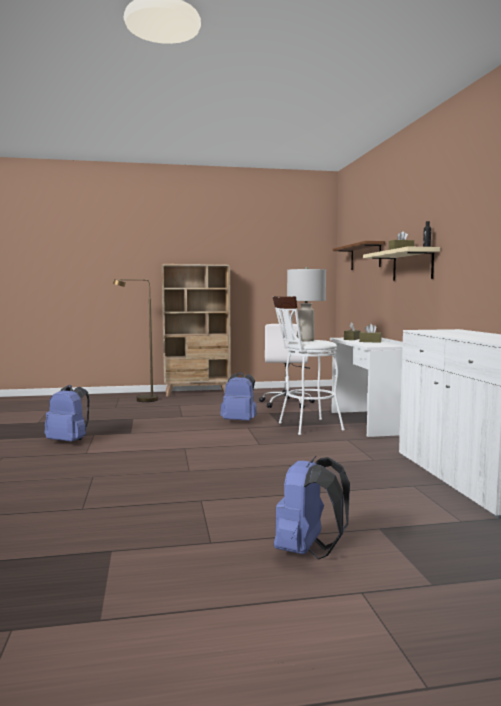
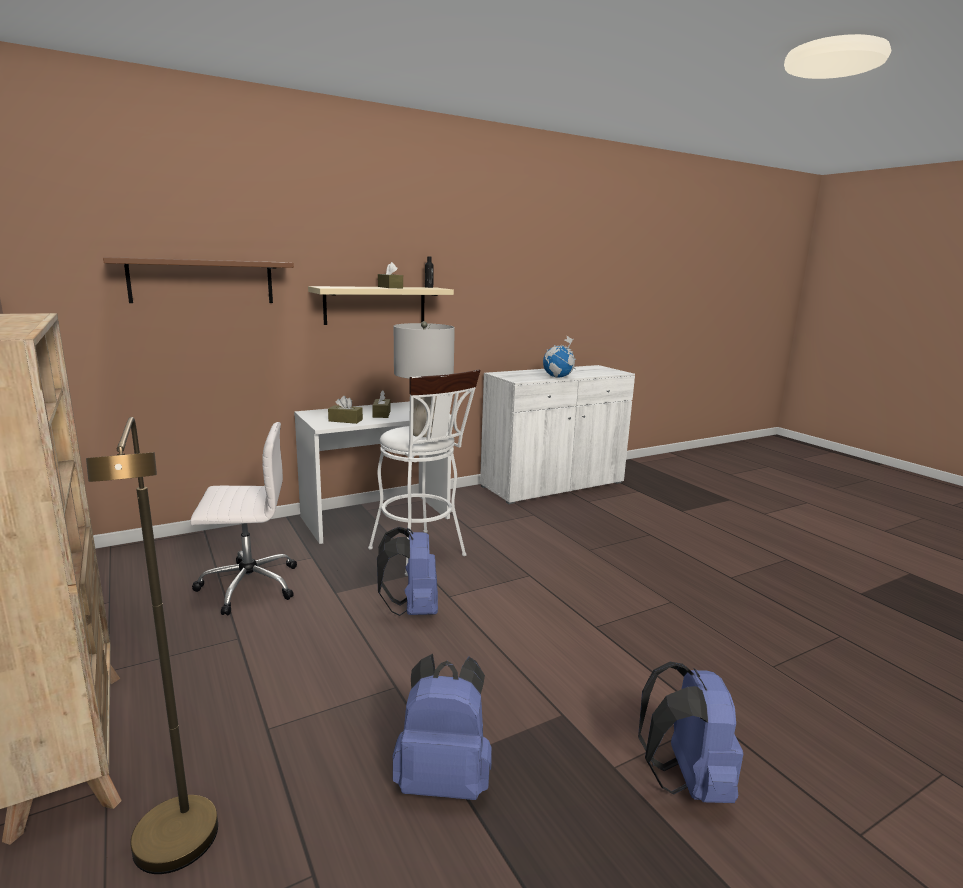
camera: 110 degrees left, 10 degrees up
(308, 551) = (745, 528): blue backpack -> blue backpack (444, 779)
(443, 334) = (558, 377): none -> globe

